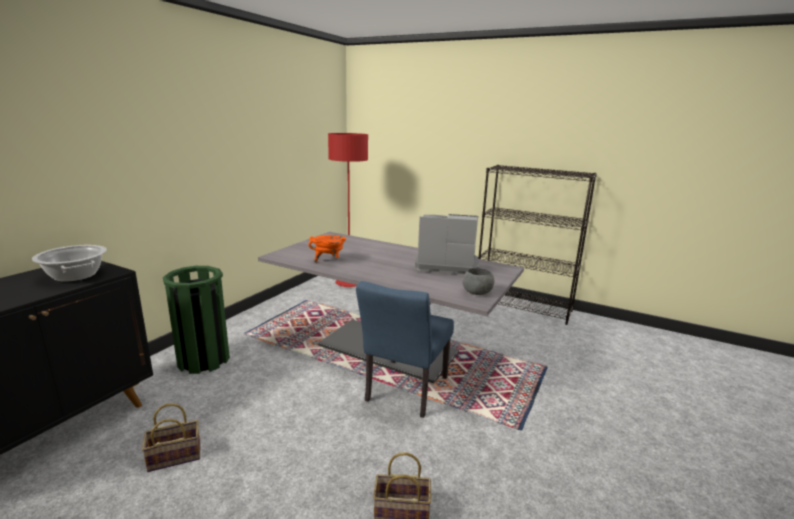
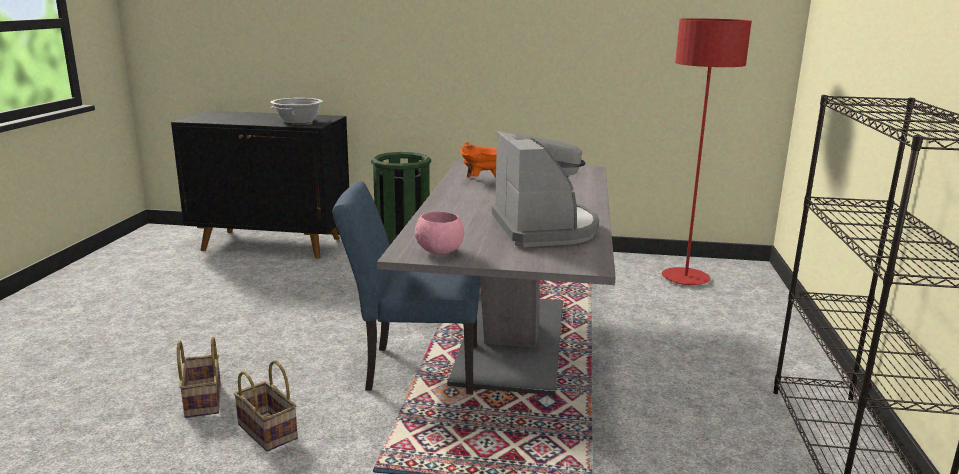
camera: 70 degrees right, 0 degrees up
(176, 456) = (259, 288): basket -> basket (269, 432)
(477, 293) = (439, 252): grey bowl -> pink bowl

